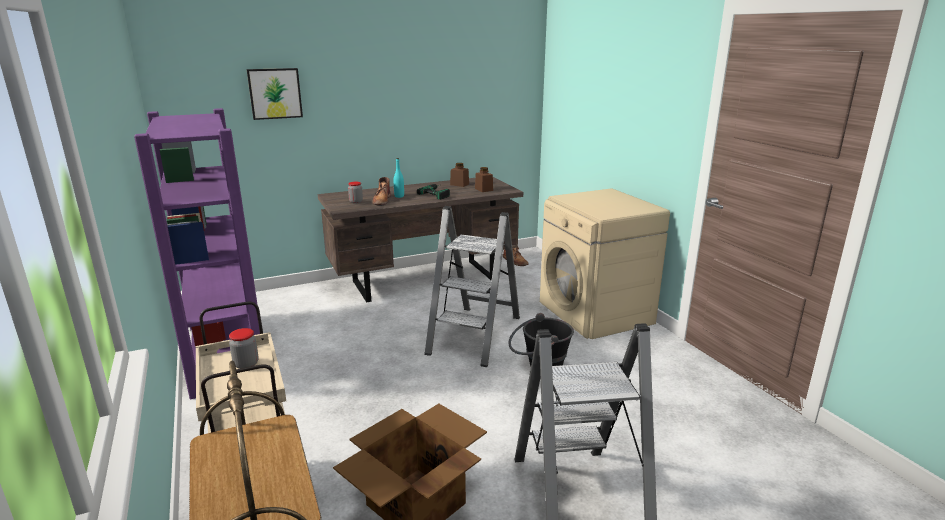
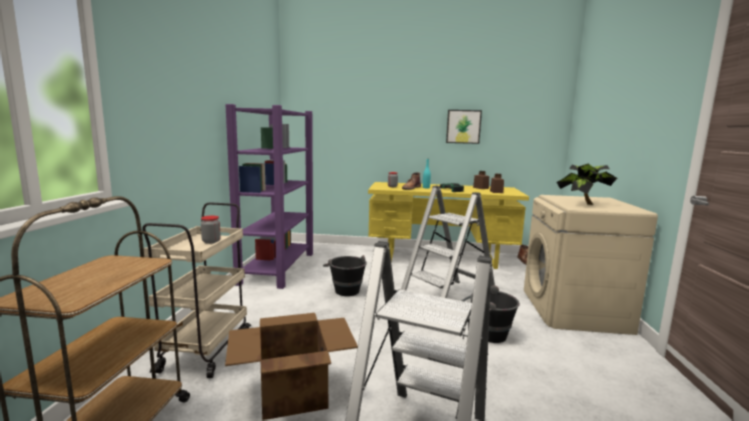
camera: 30 degrees right, 10 degrees down
(275, 93) = (356, 110): picture -> picture (463, 126)
(350, 357) = (345, 289): none -> black bucket
(424, 279) = (441, 258): brown desk -> yellow desk
(603, 207) = (583, 204): none -> potted plant

